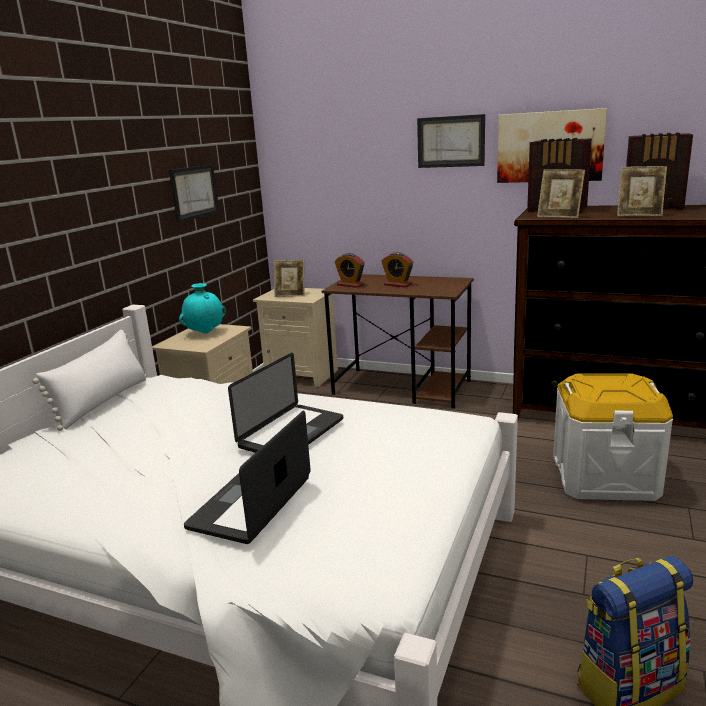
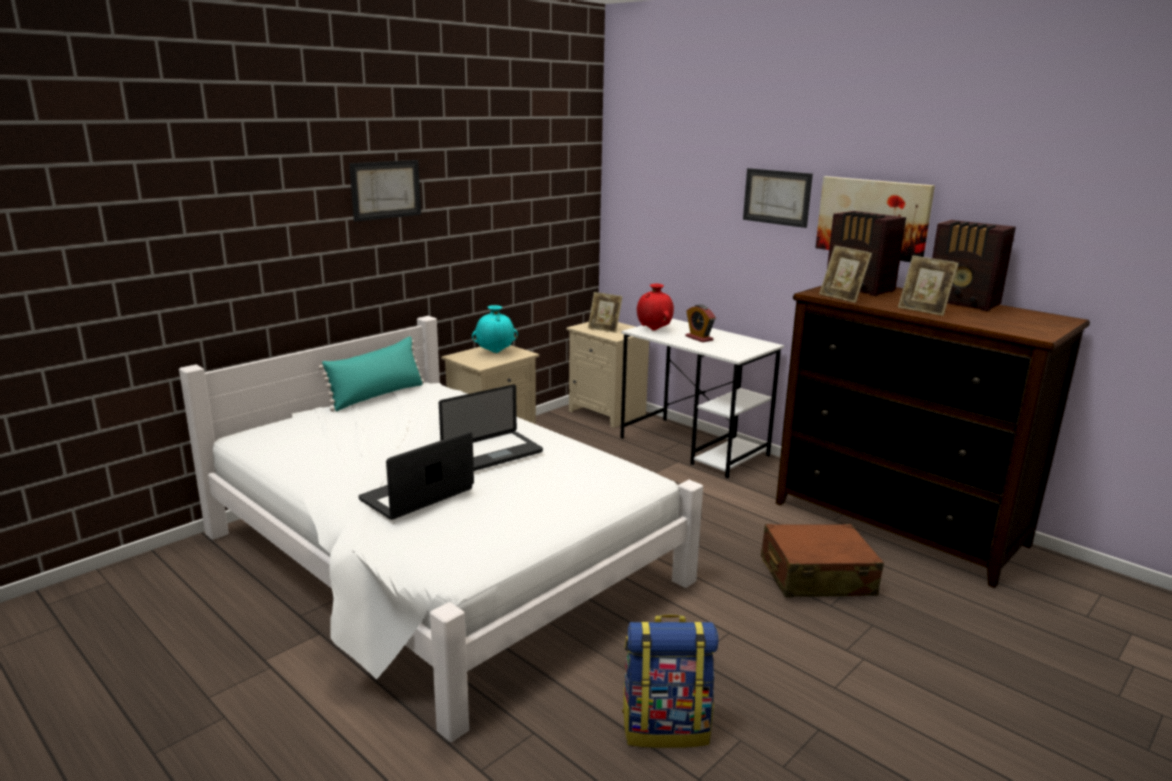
camera: 20 degrees right, 0 degrees up
(103, 402) = (377, 396): white pillow -> turquoise pillow
(194, 192) = (515, 217): picture -> picture (385, 189)
(350, 285) = (654, 330): alarm clock -> red vase
(403, 387) = (694, 447): brown desk -> white desk
(604, 477) = (816, 576): white storage box -> brown suitcase

